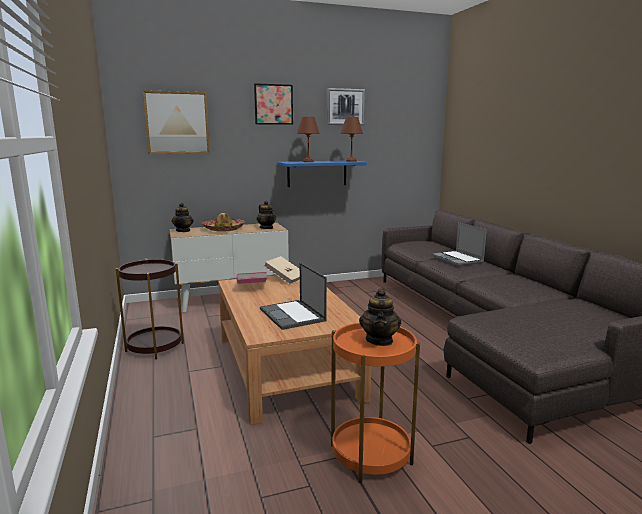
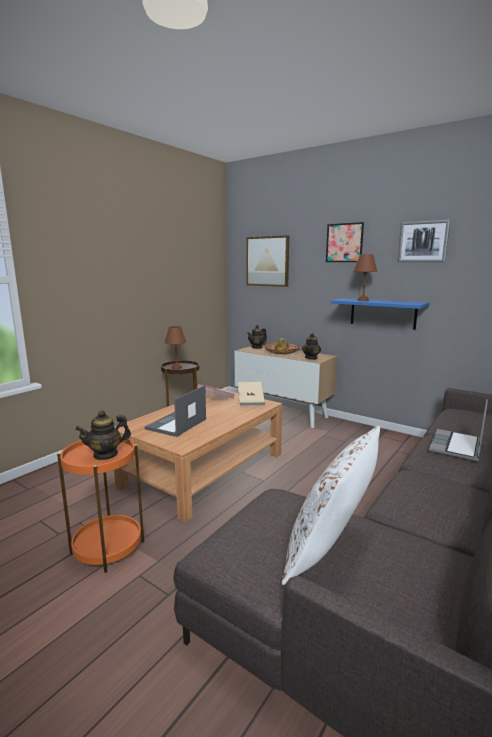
camera: 55 degrees right, 0 degrees up
(351, 161) = (406, 303): brown table lamp -> brown table lamp (176, 368)
(559, 321) = (330, 552): none -> white pillow

